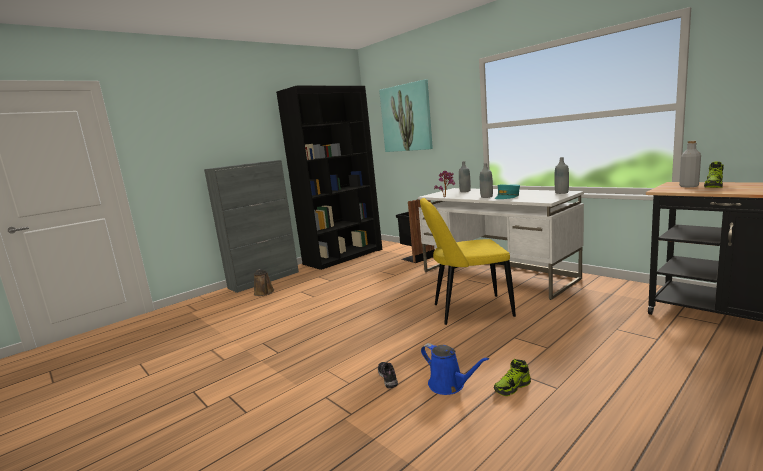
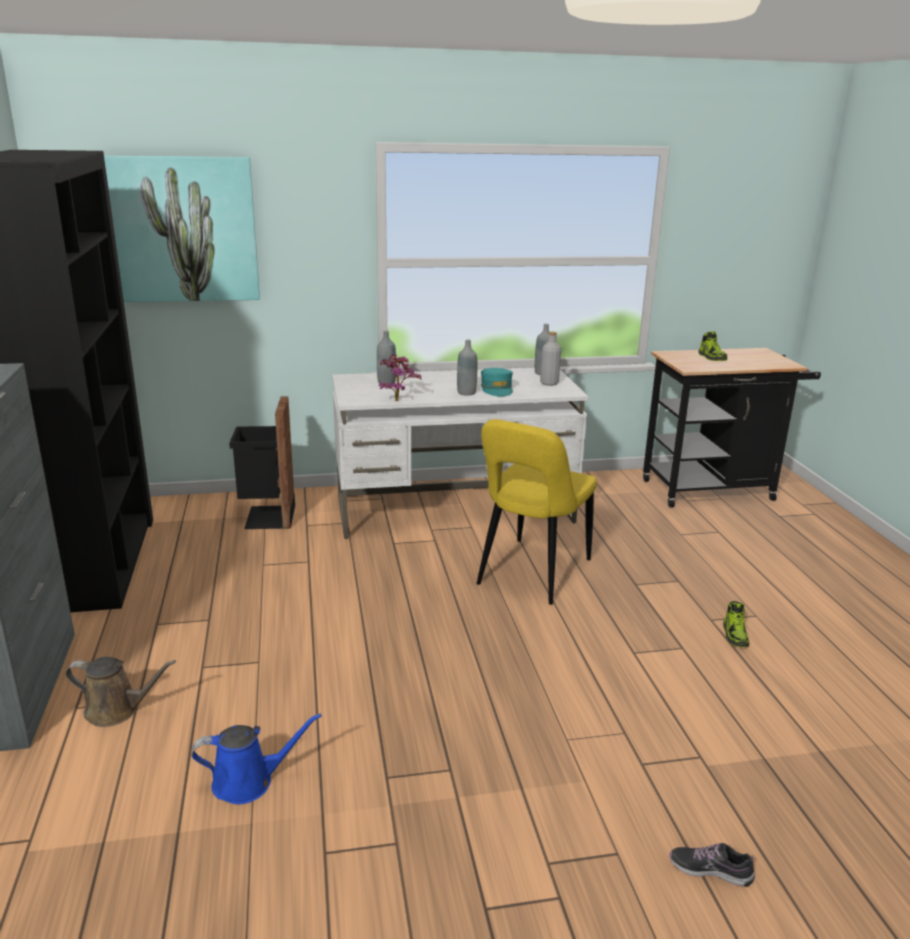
camera: 60 degrees left, 10 degrees up
(388, 378) = (641, 699): shoe -> shoe (710, 870)
(449, 385) = (698, 667): blue watering can -> blue watering can (249, 782)
(689, 186) = (693, 359): grey bottle -> grey bottle (549, 383)

